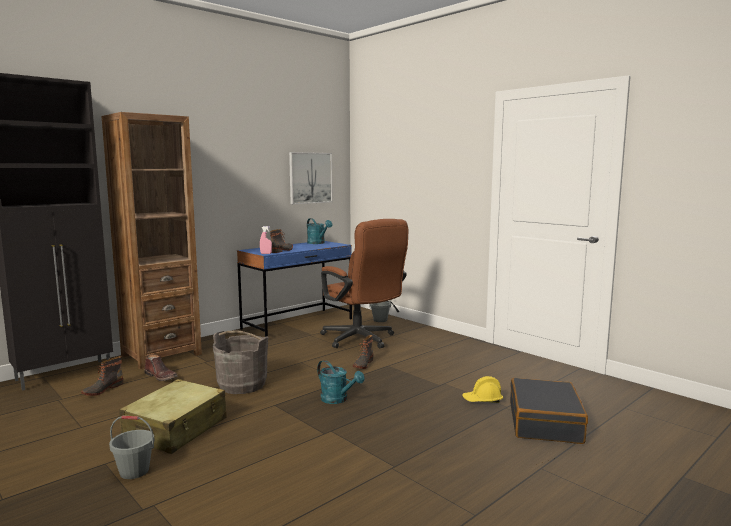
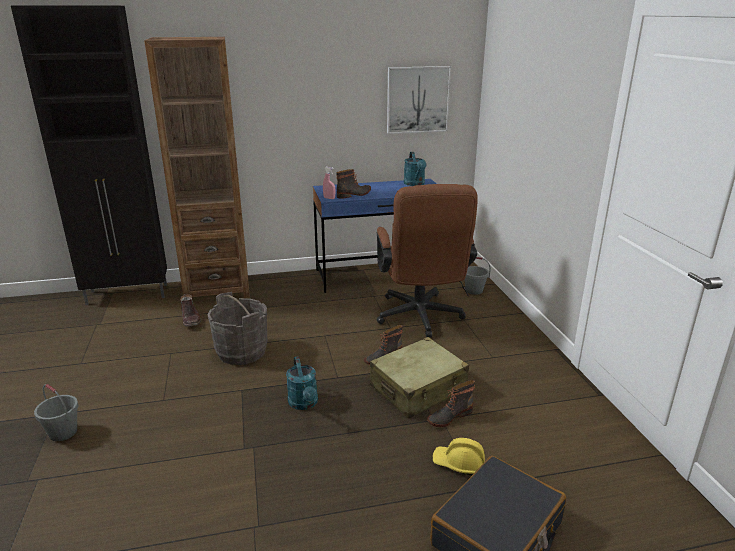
camera: 30 degrees right, 15 degrees up
(102, 389) = (135, 322): boot -> boot (449, 416)
(176, 429) = (138, 392): beige suitcase -> beige suitcase (418, 388)

